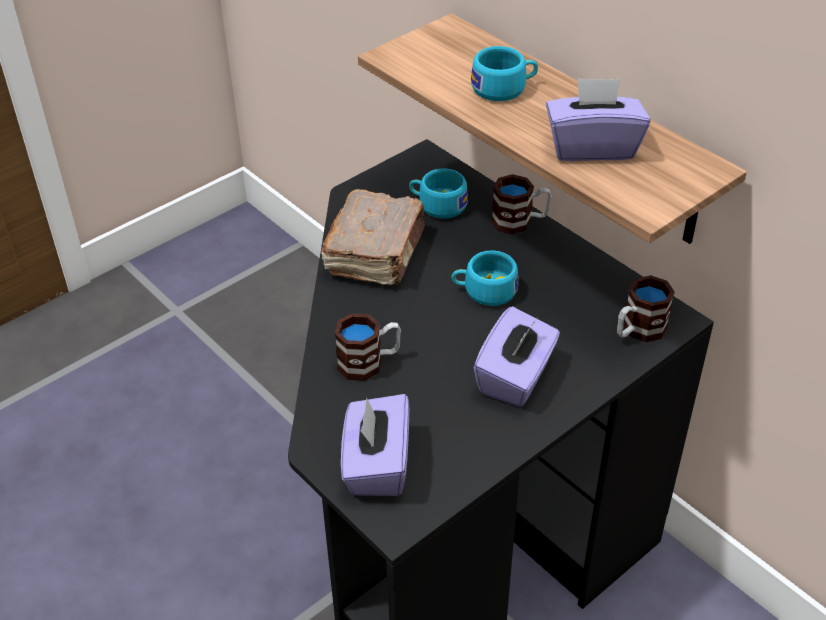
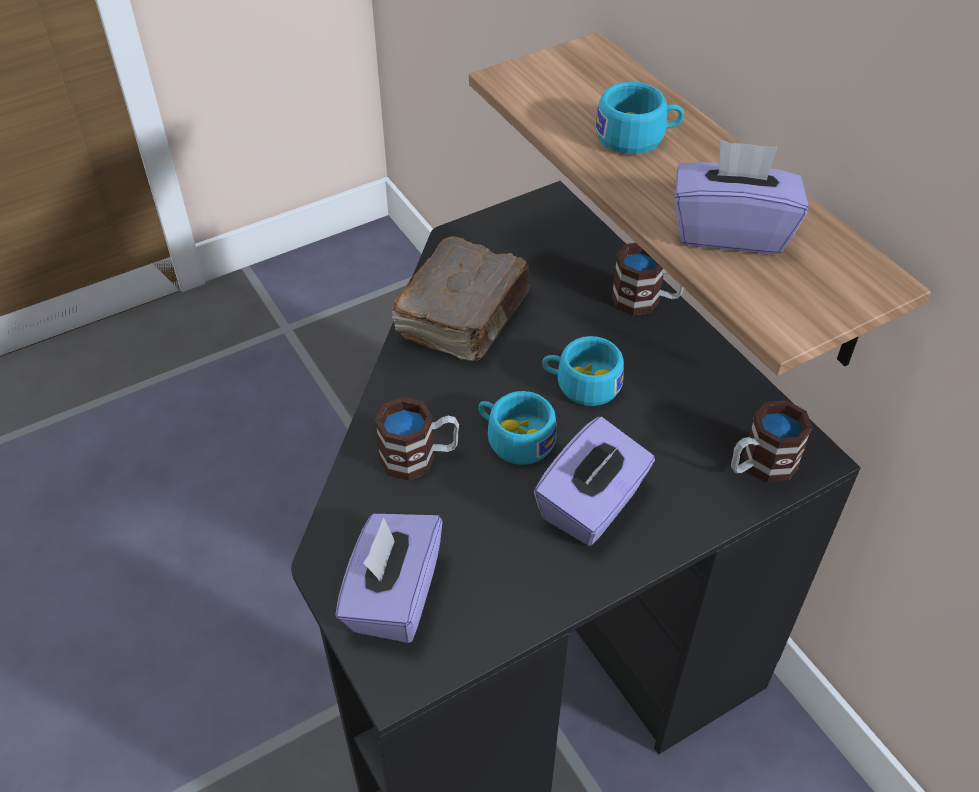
camera: 10 degrees right, 5 degrees up
(437, 205) = (552, 265): turquoise cup -> turquoise cup (514, 438)

